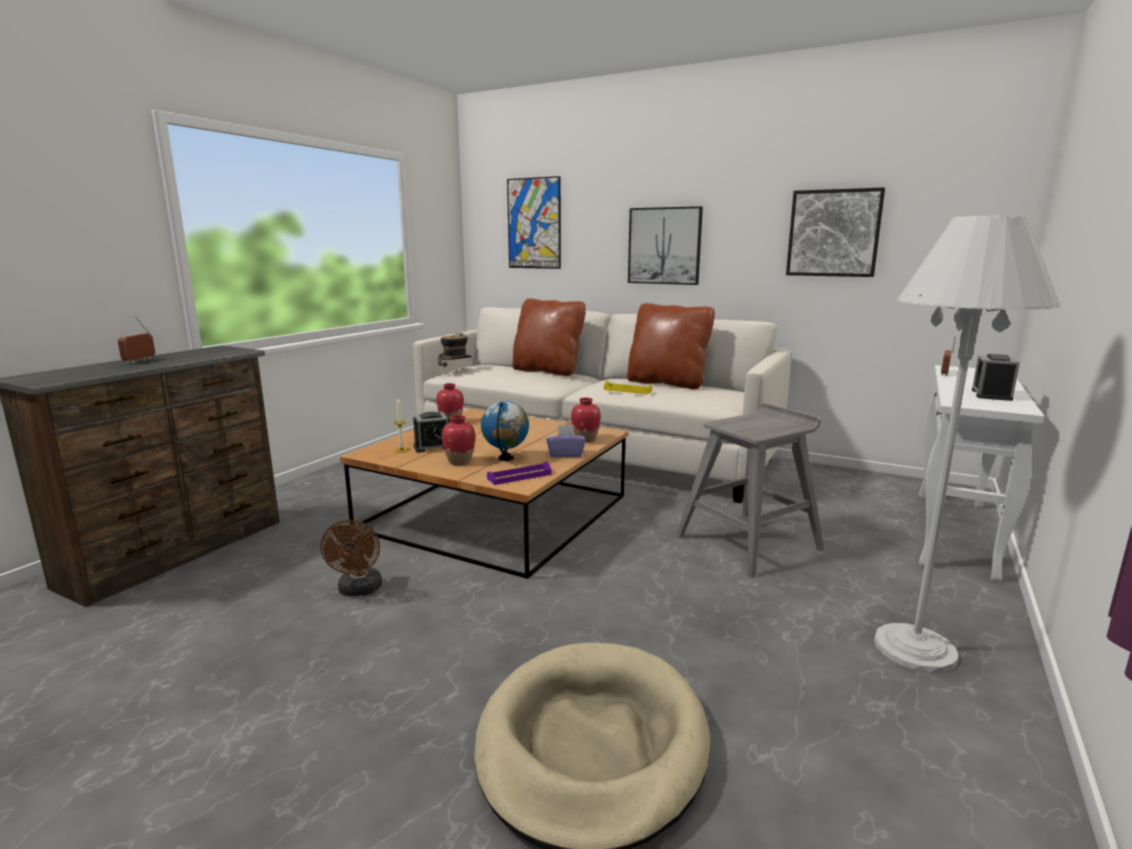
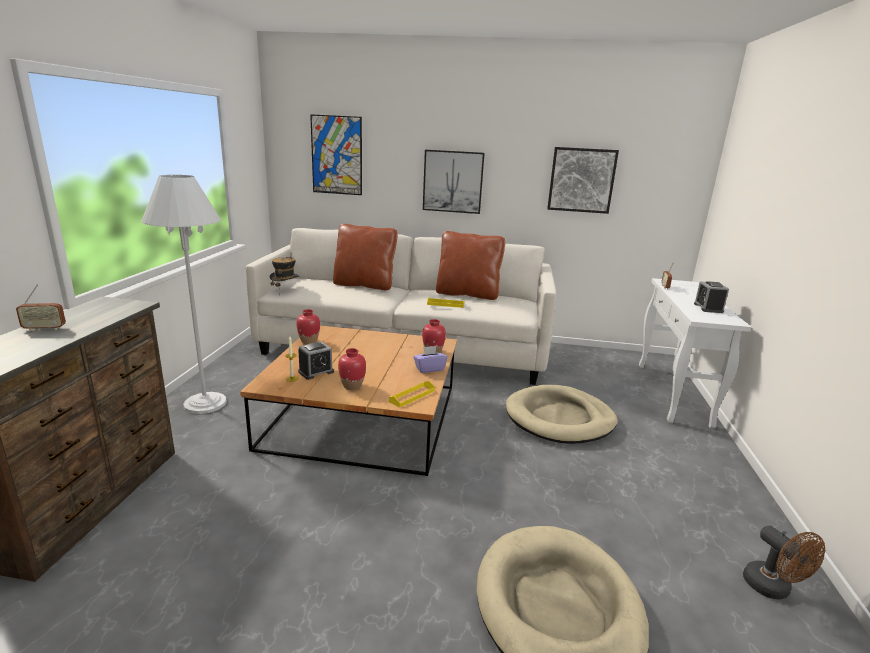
camera: 20 degrees left, 5 degrees up
(140, 361) = (44, 329): radio -> radio turned 90 degrees counterclockwise
(359, 590) = (299, 512): brown fan -> brown fan (773, 589)
(506, 458) = (387, 378): globe -> none
(519, 476) = (412, 396): purple tray -> yellow tray
(749, 542) = (559, 418): grey stool -> beige dog bed
(915, 648) = (697, 487): white floor lamp -> white floor lamp (205, 403)

